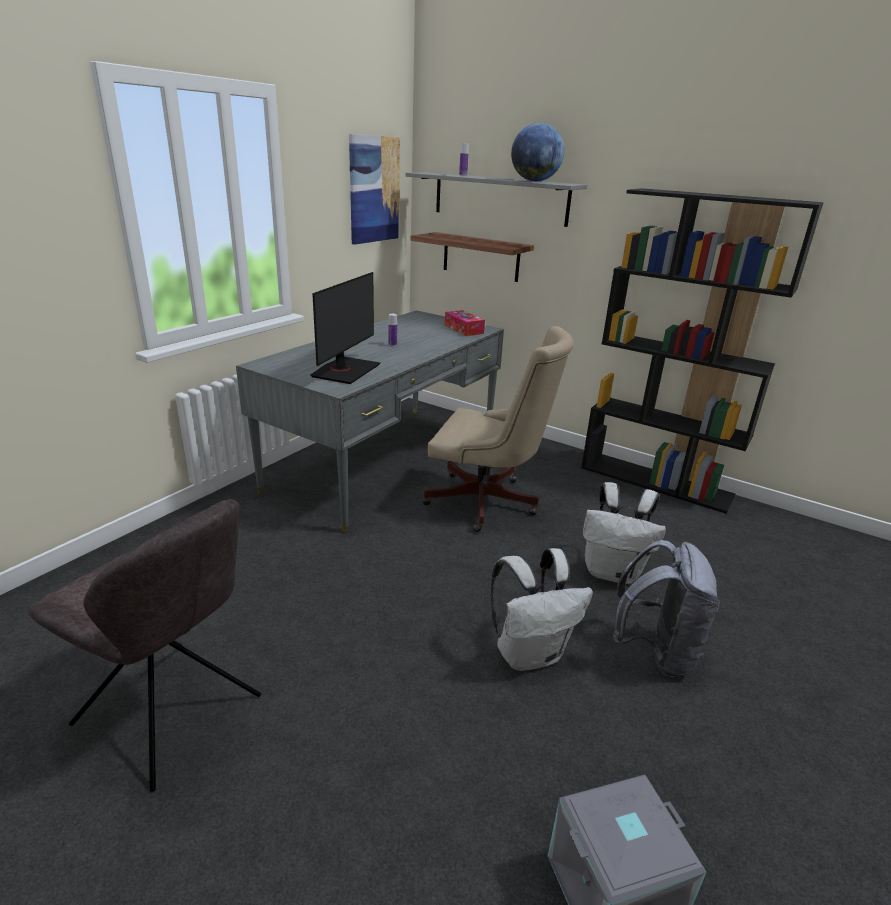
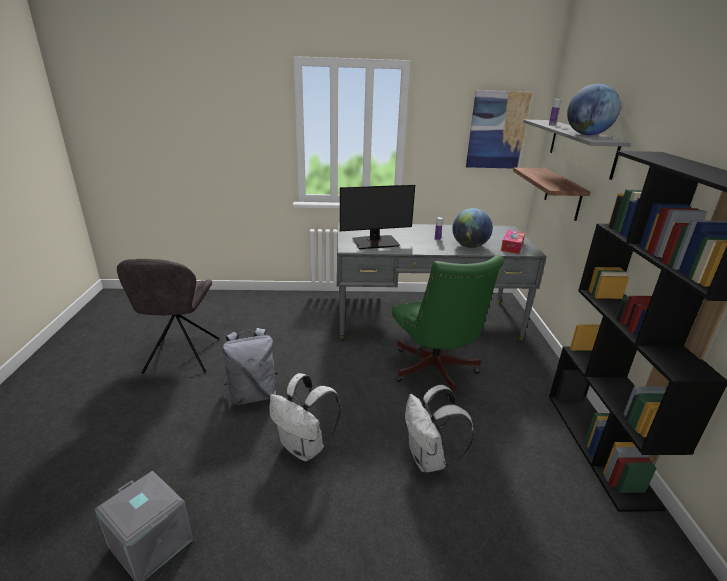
camera: 55 degrees right, 0 degrees up
(434, 341) = (469, 246): none -> globe
(487, 503) = (435, 373): beige office chair -> green office chair
(656, 651) = (361, 510): grey backpack -> grey backpack (253, 394)

